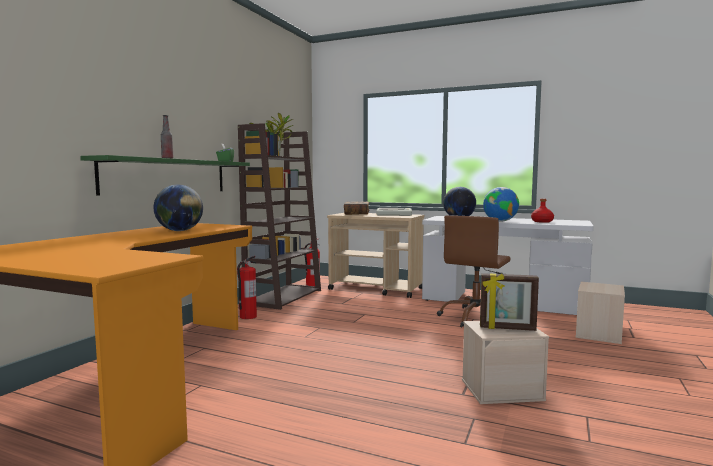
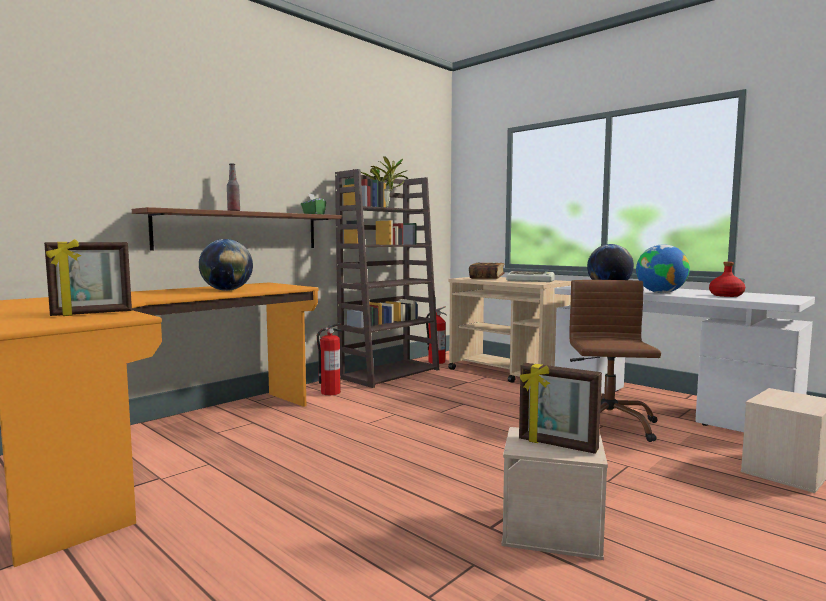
camera: 20 degrees right, 0 degrees up
(127, 256) = (92, 314): none -> picture frame
(168, 176) = (240, 231): green shelf -> brown shelf
(475, 318) = (607, 425): brown office chair -> brown office chair turned 135 degrees clockwise

